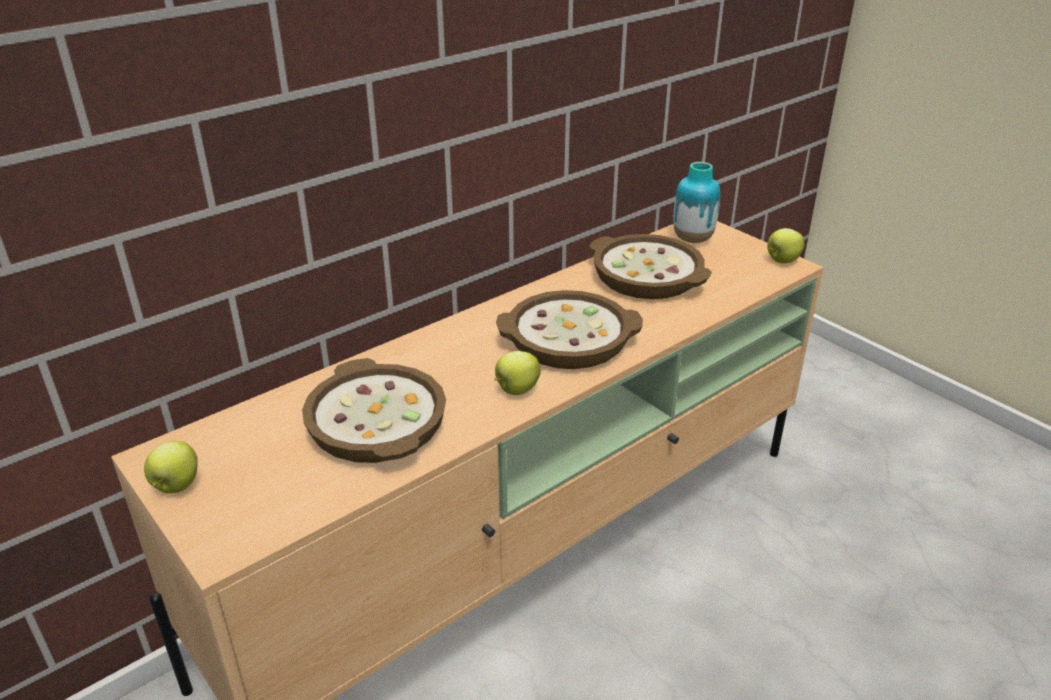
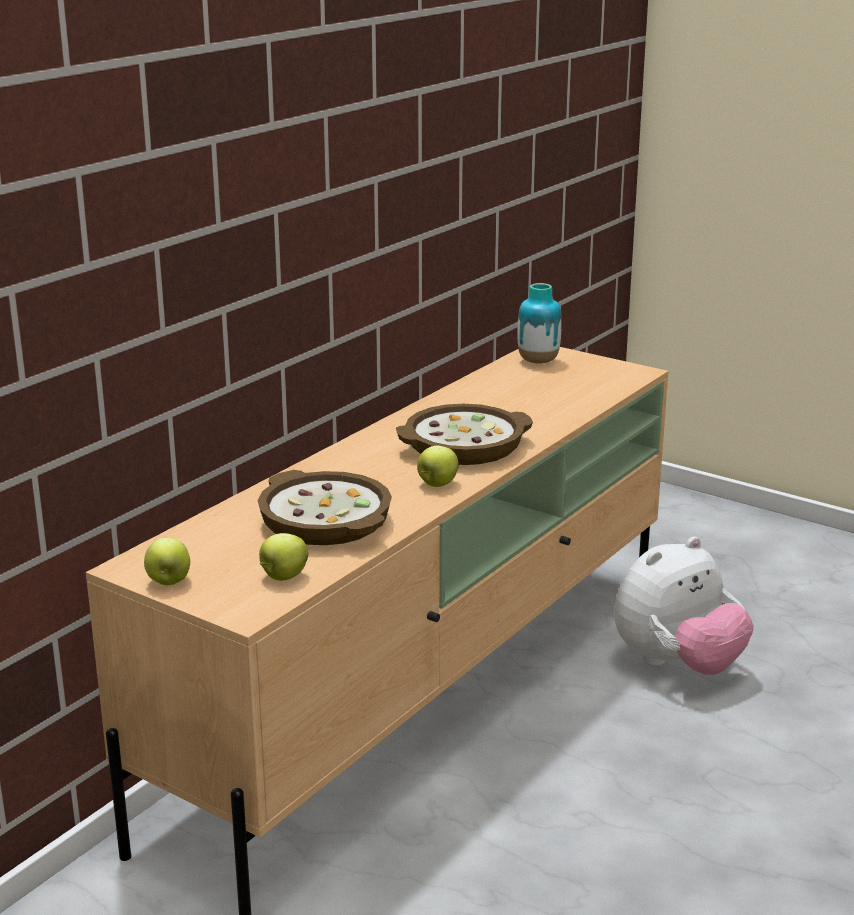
camera: 15 degrees left, 10 degrees down
(647, 277) = (510, 393): bowl -> none
(780, 561) = (677, 665): none -> plush toy
(782, 261) = (629, 369): apple -> apple (283, 577)

